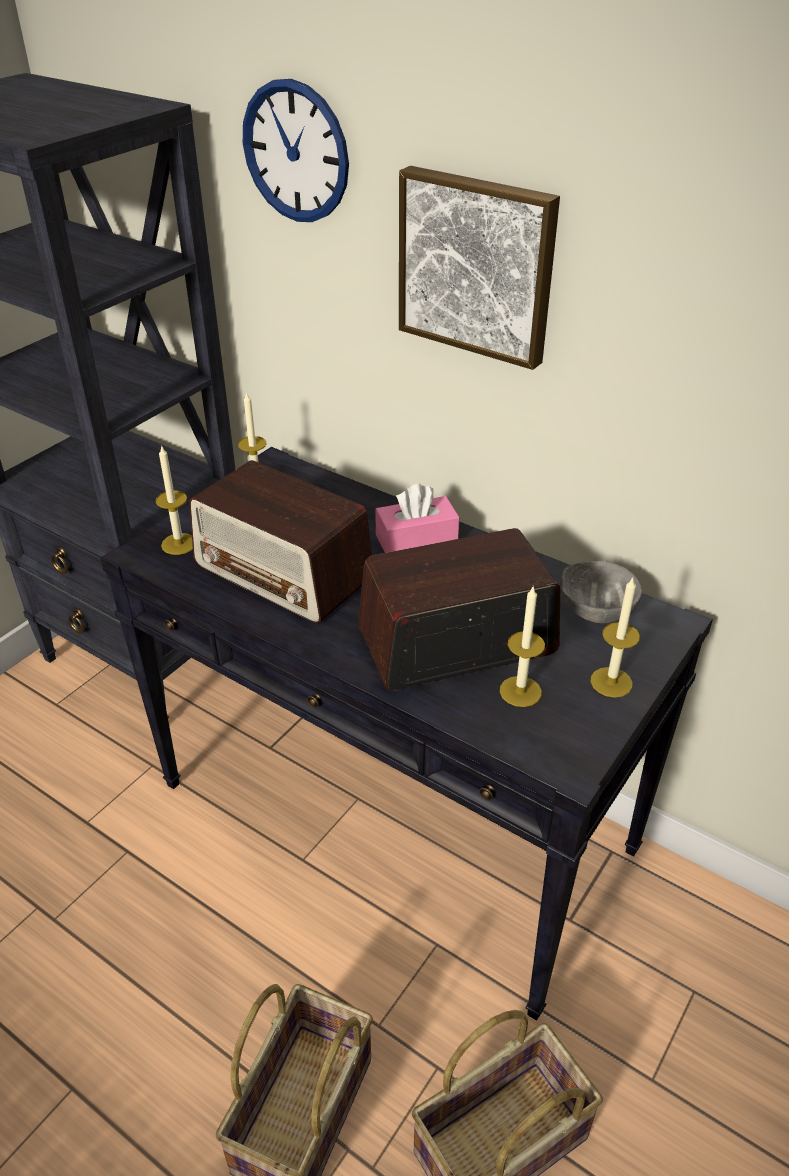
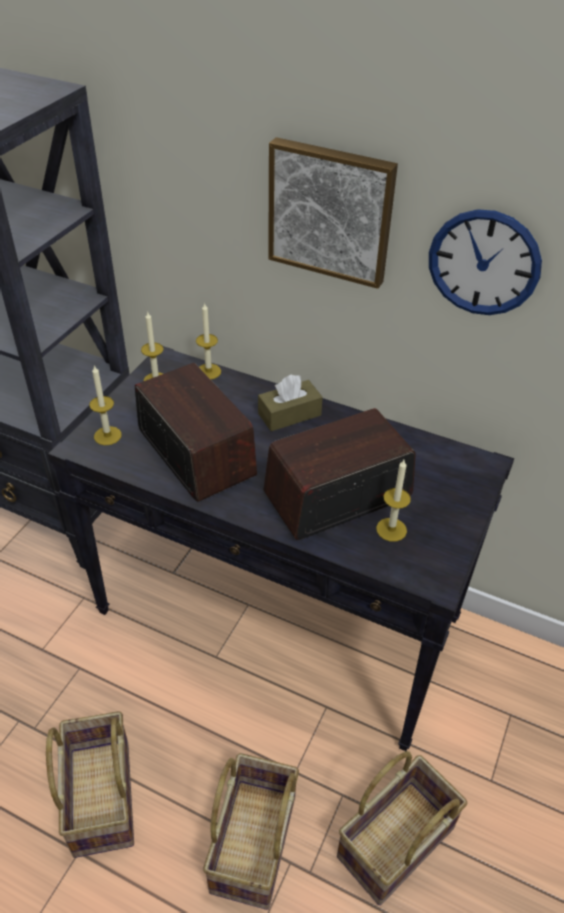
camera: 10 degrees left, 5 degrees up
(116, 1019) = (100, 797): none -> basket
(284, 572) = (195, 451): radio -> radio turned 150 degrees counterclockwise
(296, 152) = (177, 123): wall clock -> wall clock (484, 263)
(416, 539) = (289, 414): pink tissue box -> brown tissue box
(595, 610) = (431, 459): grey bowl -> none
(611, 682) = (453, 515): candle -> candle (208, 371)

